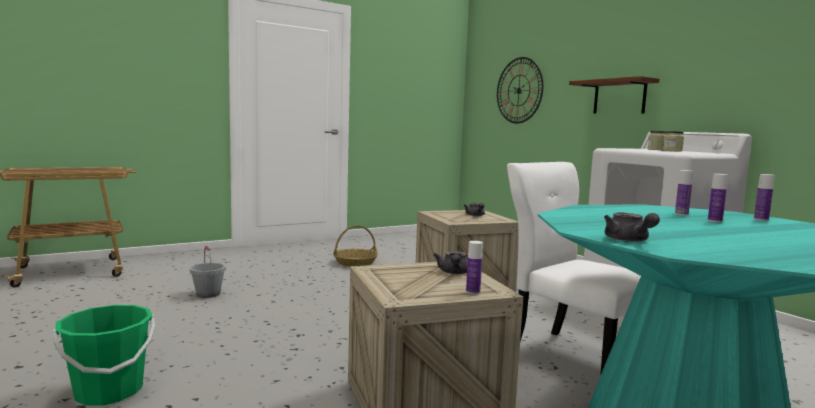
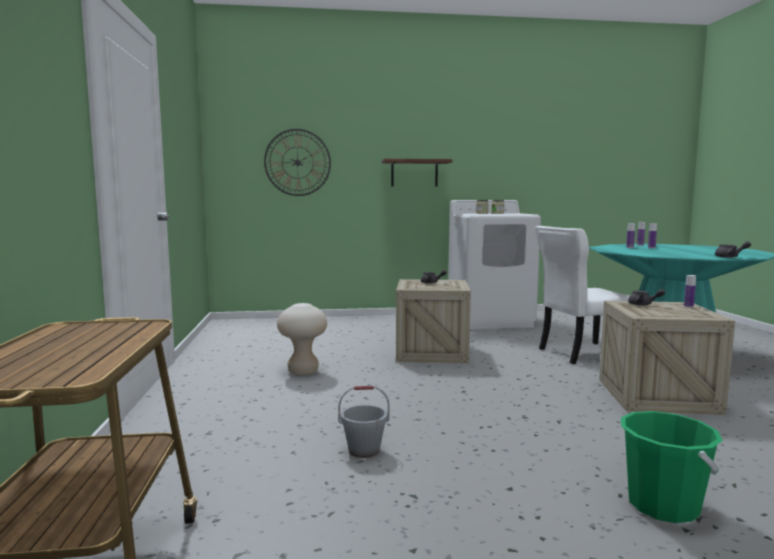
camera: 65 degrees left, 0 degrees up
(355, 262) = (303, 372): basket -> beige stool

